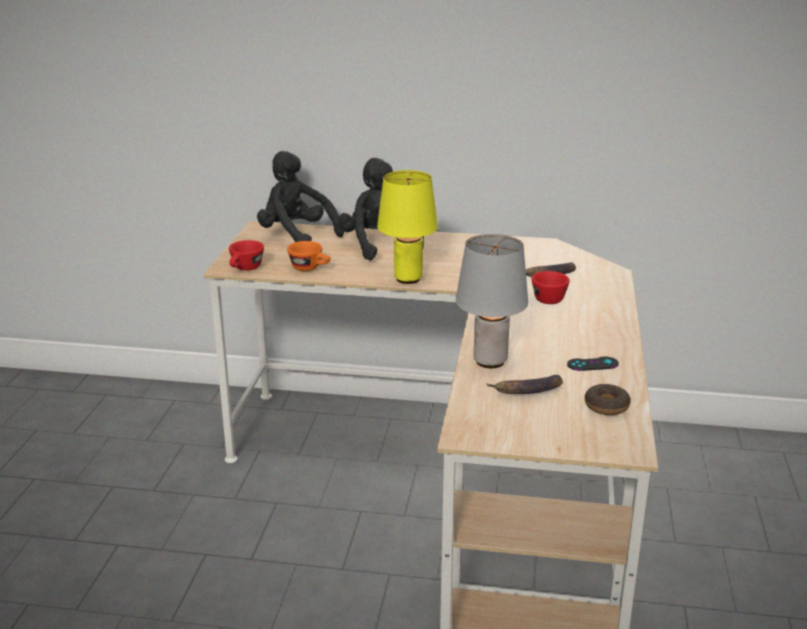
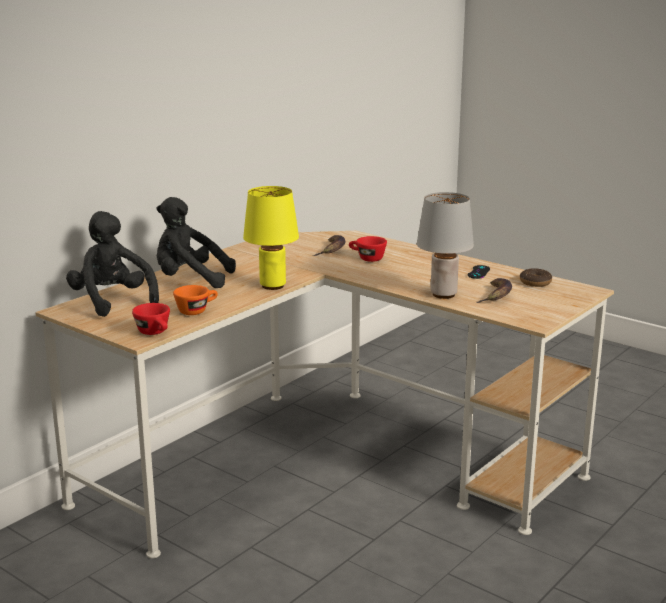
camera: 60 degrees left, 5 degrees down
(296, 236) = (112, 302): black plush toy -> black plush toy turned 75 degrees clockwise

